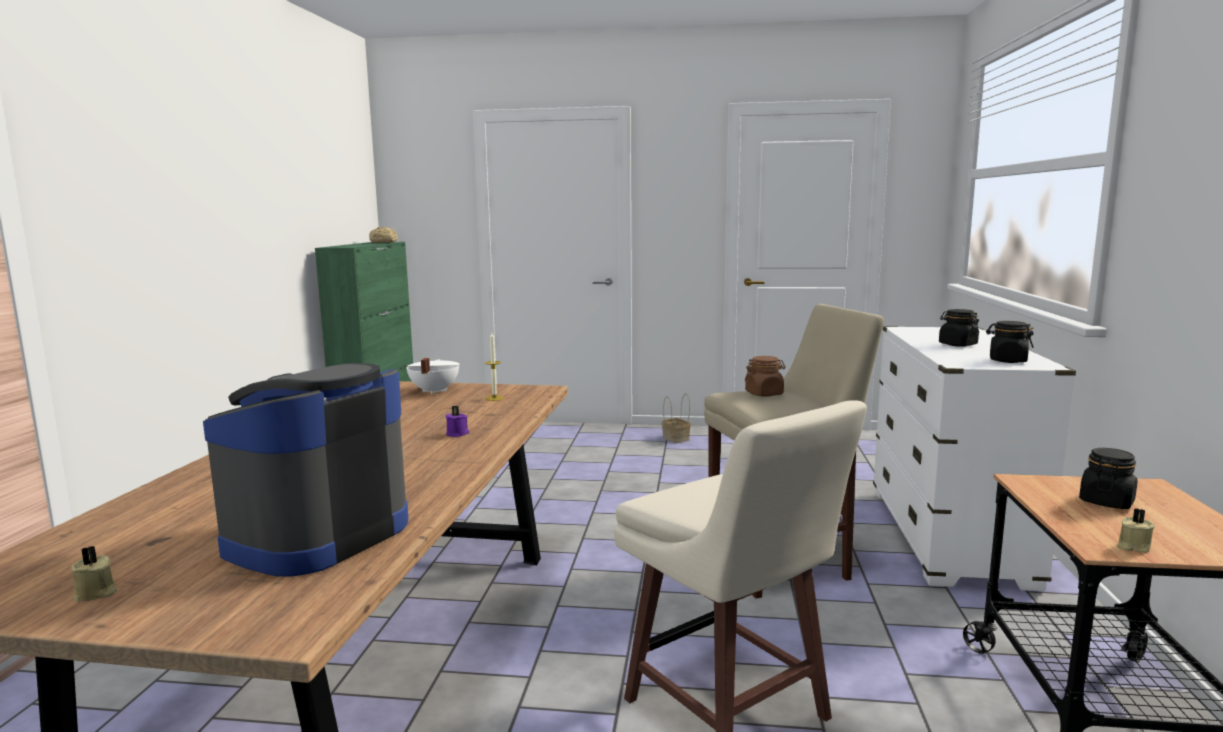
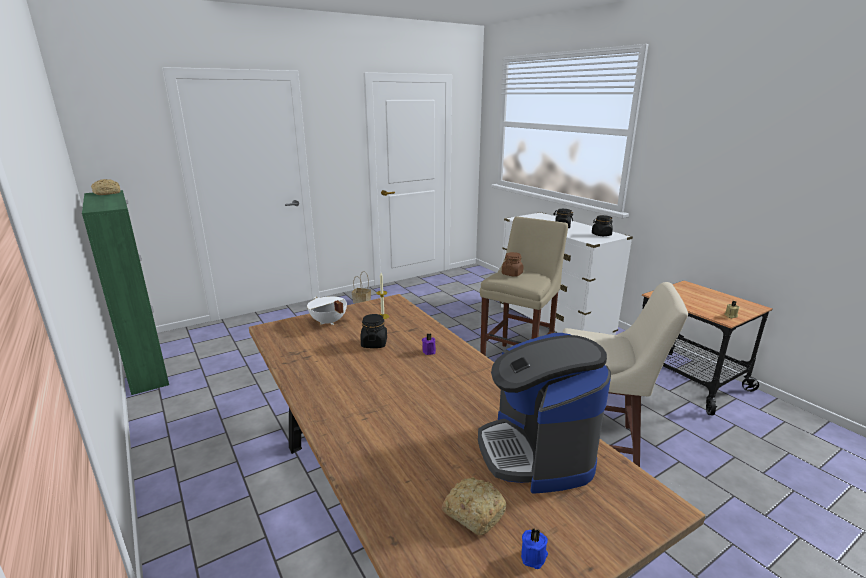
camera: 40 degrees left, 10 degrees up
(96, 593) = (534, 556): beige candle -> blue candle
(151, 546) = (473, 512): none -> bread
(1106, 501) = (691, 297): black jar -> black jar (374, 343)

